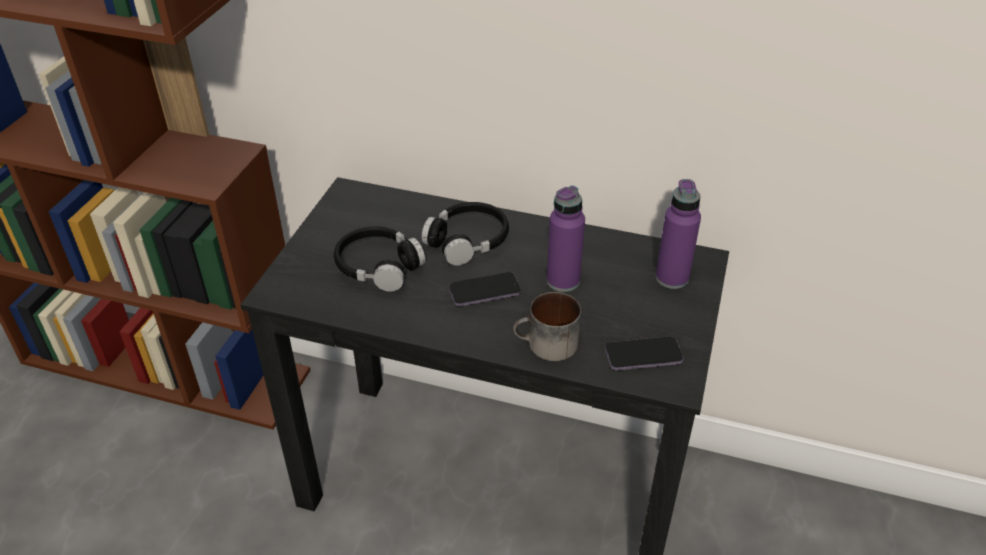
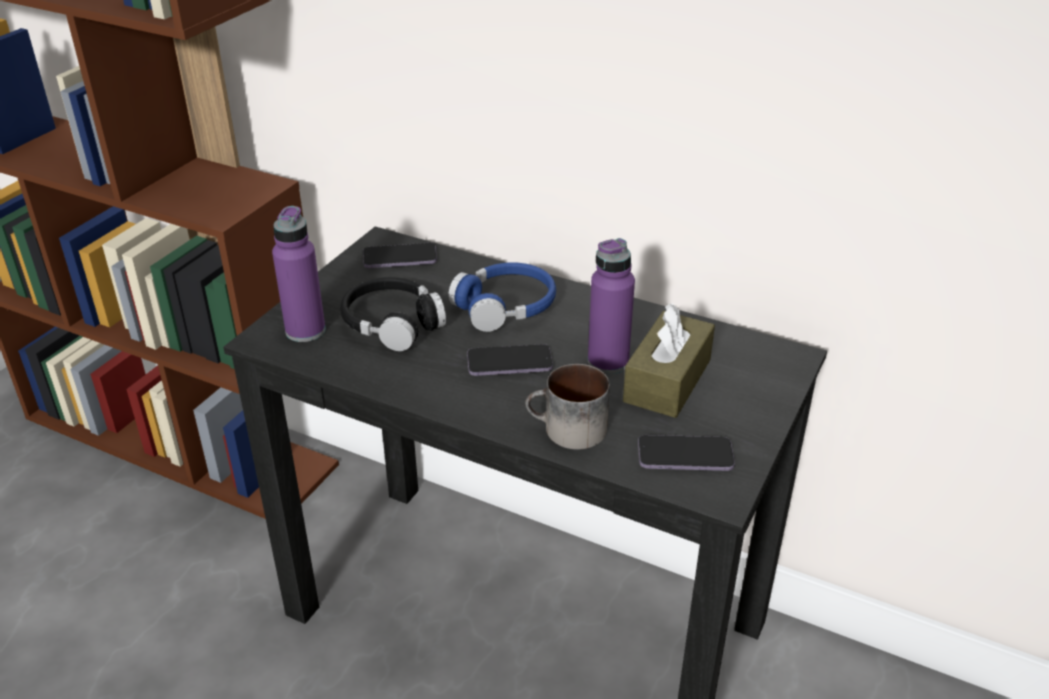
camera: 10 degrees right, 5 degrees down
(367, 205) = (400, 258): none -> phone
(467, 241) = (505, 307): black headphones -> blue headphones
(613, 292) = (667, 380): none -> brown tissue box
(672, 278) = (745, 373): purple bottle -> purple bottle (305, 331)

